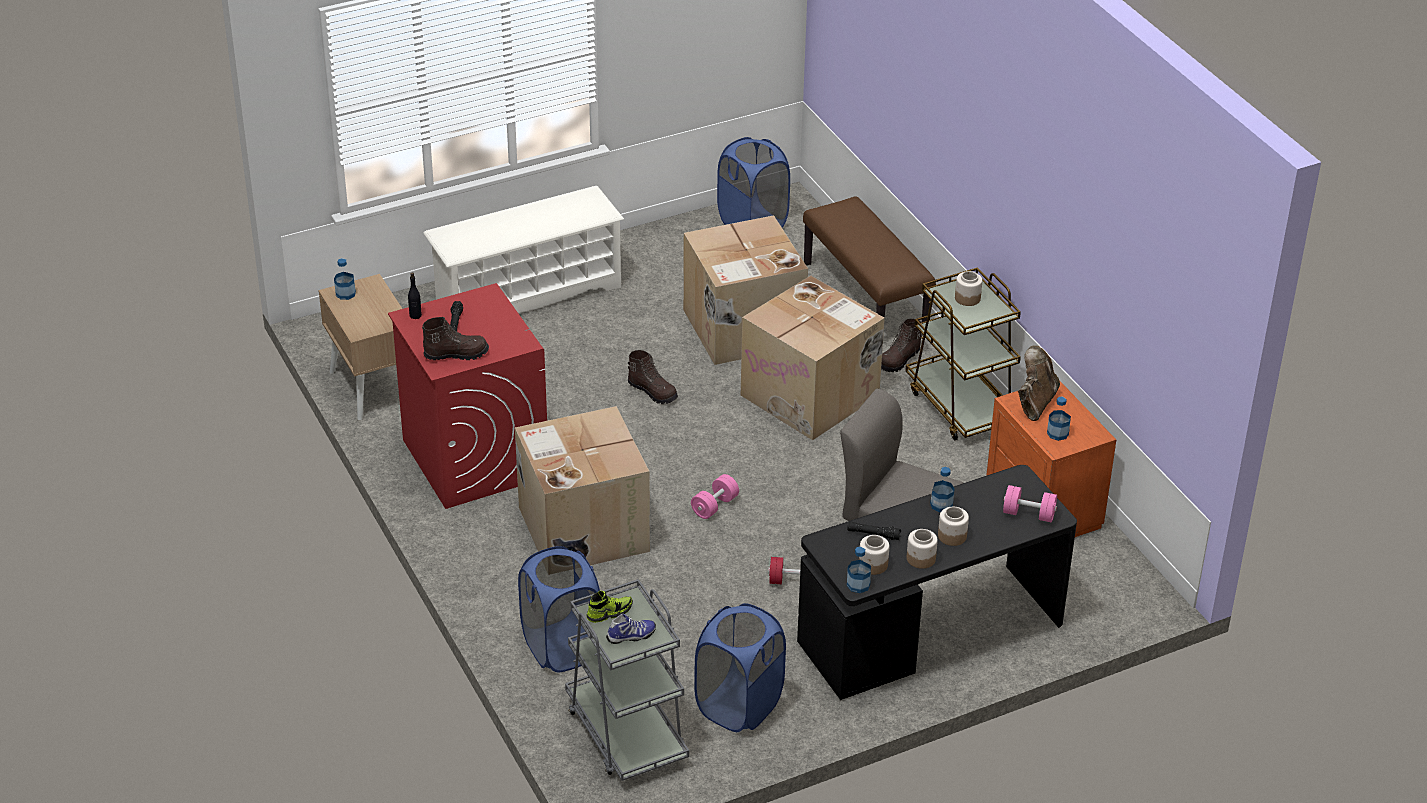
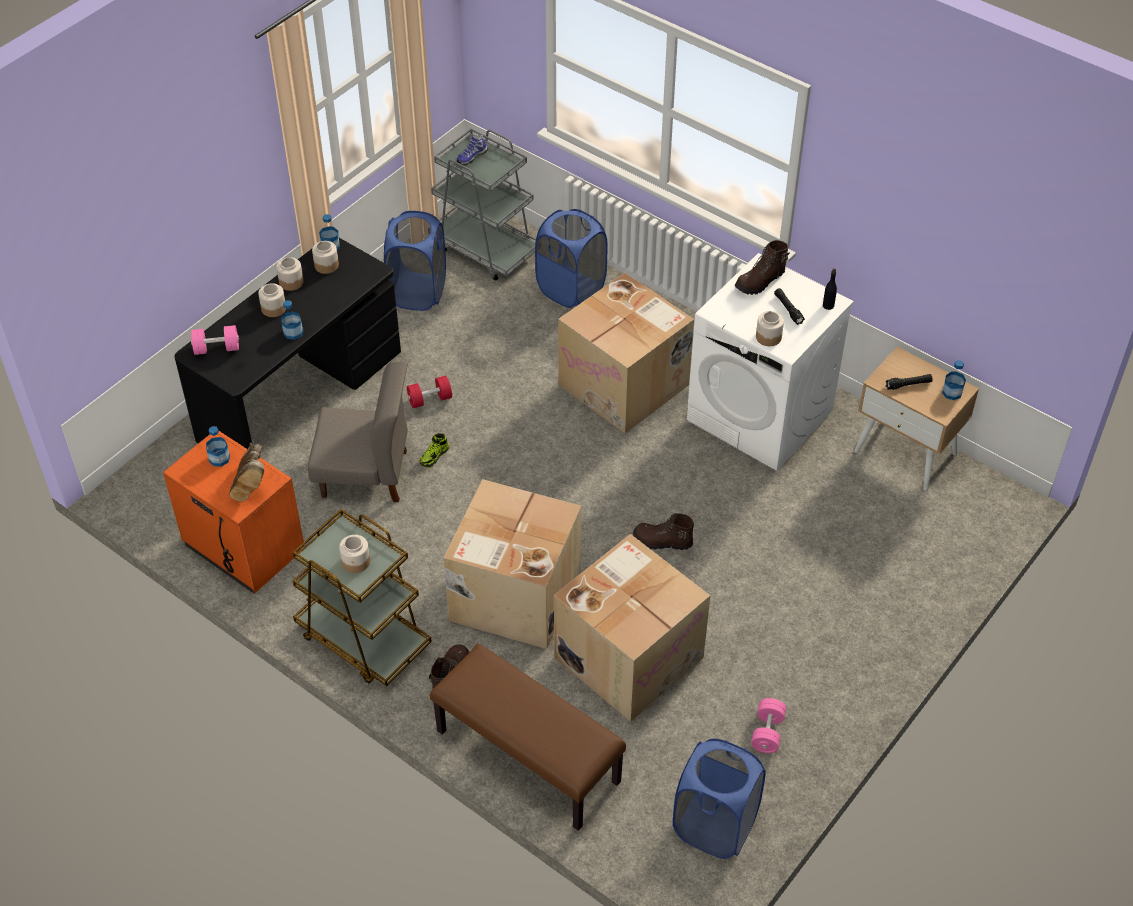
camera: 155 degrees right, 10 degrees up
(474, 457) = (760, 415): red washing machine -> white washing machine
(496, 308) = (768, 337): none -> jar
(527, 294) = (868, 615): white shoe rack -> none
(609, 612) = (497, 166): shoe -> shoe (434, 456)
(714, 506) = (532, 444): pink dumbbell -> pink dumbbell (767, 732)
(873, 534) = (337, 289): black flashlight -> black flashlight (908, 385)

